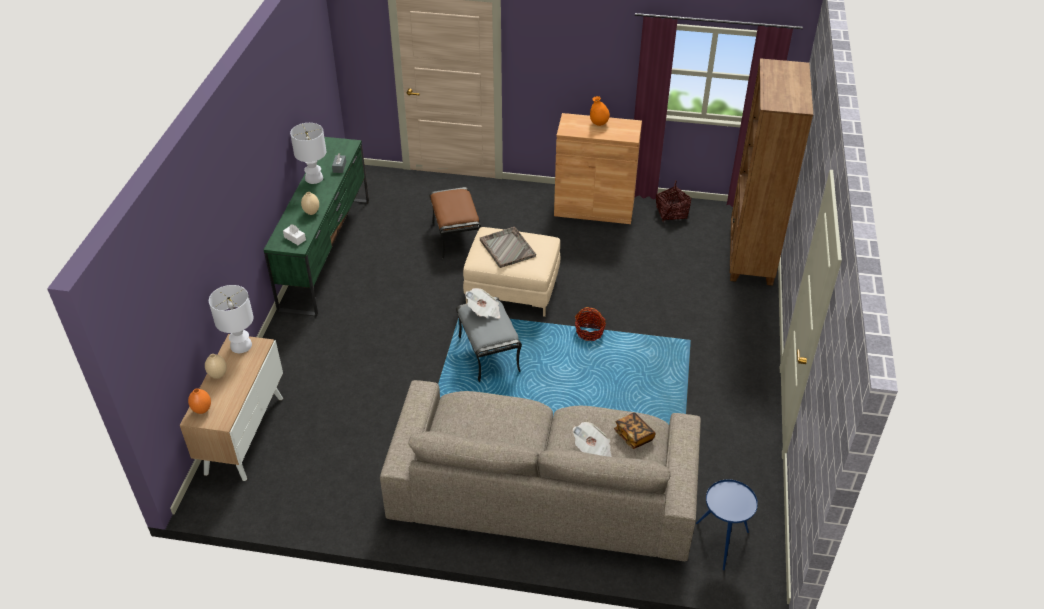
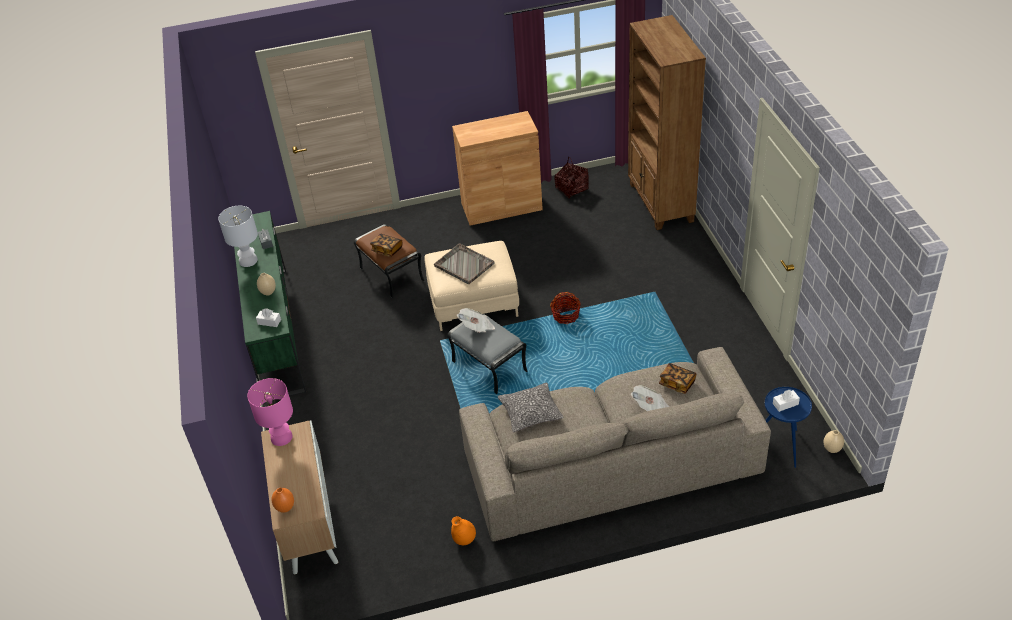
camera: 20 degrees left, 0 degrees up
(218, 375) = (278, 472): beige vase -> beige vase (832, 449)
(241, 346) = (281, 438): white table lamp -> pink table lamp
(450, 211) = (387, 250): none -> book
(476, 409) = (530, 412): none -> pillow
(599, 123) = (492, 125): orange vase -> orange vase (464, 540)
(729, 499) = (785, 404): none -> white tissue box

